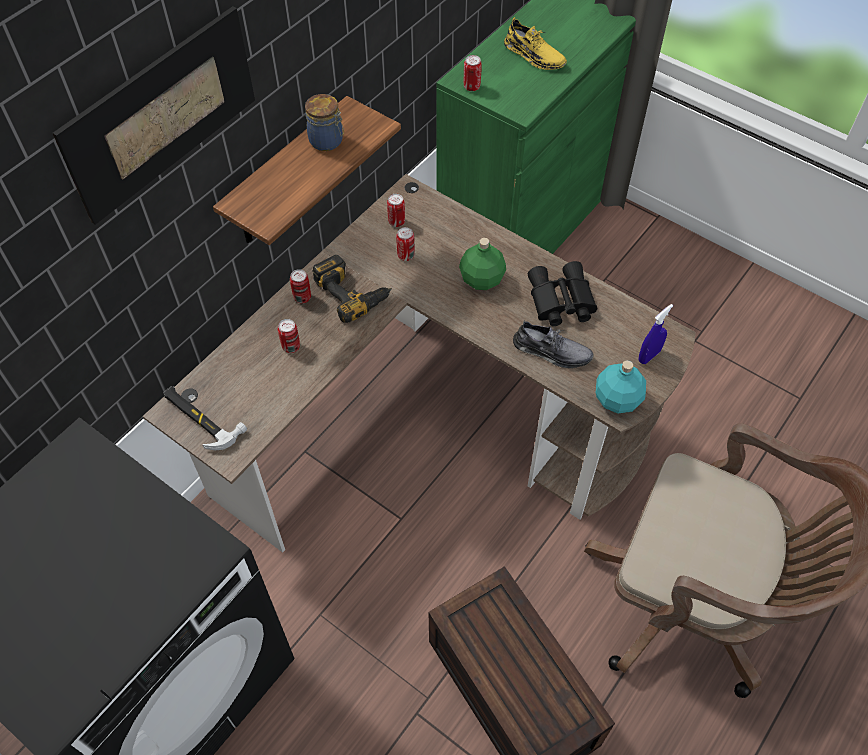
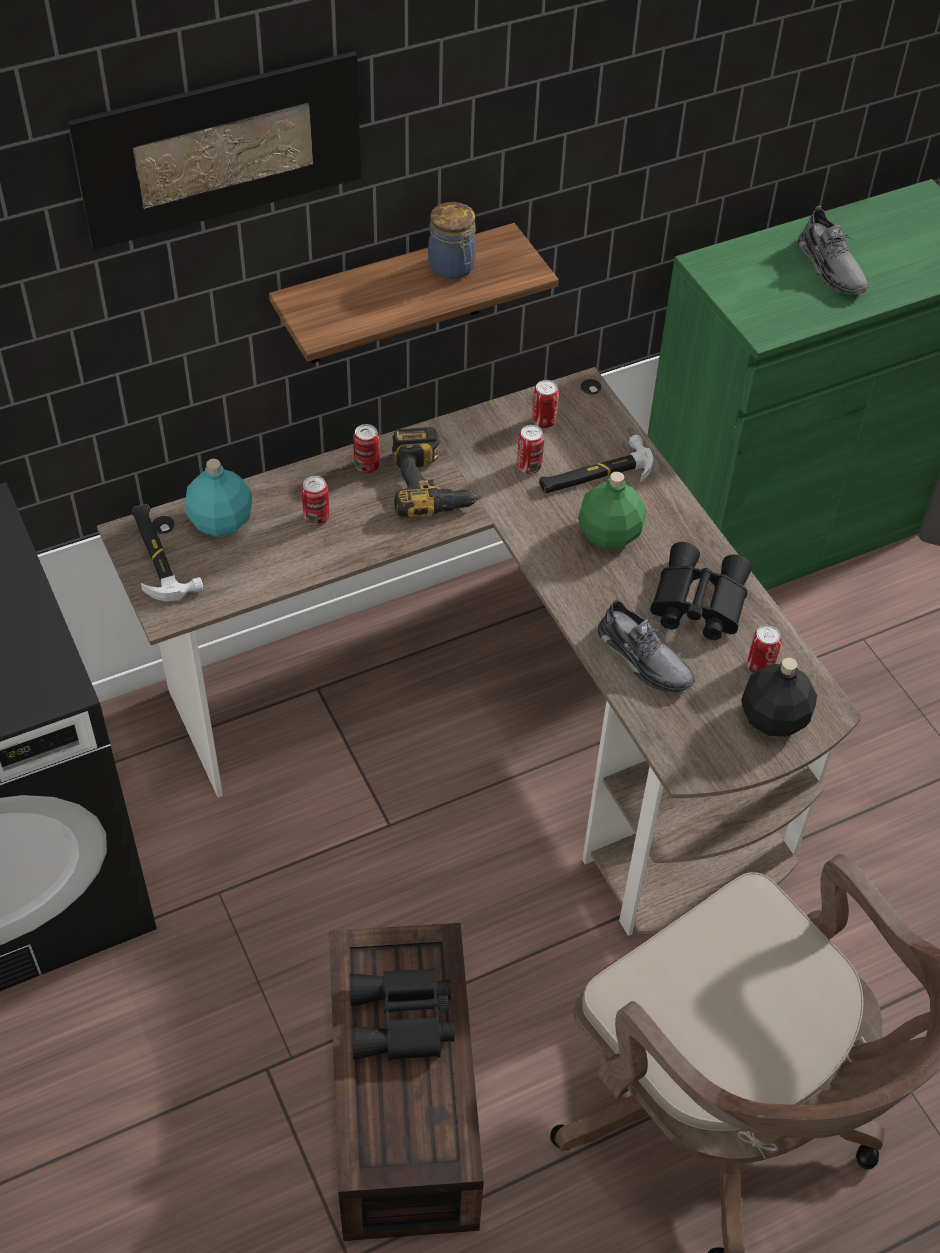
camera: 25 degrees right, 5 degrees down
(449, 243) = (595, 474): none -> hammer
(471, 87) = (717, 278): can -> can (760, 667)
(508, 647) = (403, 1022): none -> black binoculars
(534, 55) = (831, 267): yellow shoe -> grey shoe
(616, 399) = (692, 753): turquoise bottle -> turquoise bottle (220, 521)
(649, 356) = (774, 719): blue spray bottle -> black bottle

